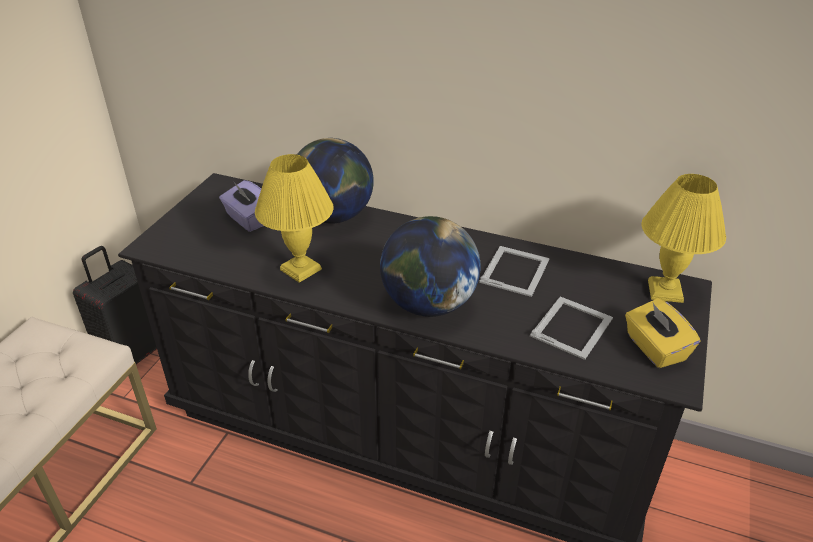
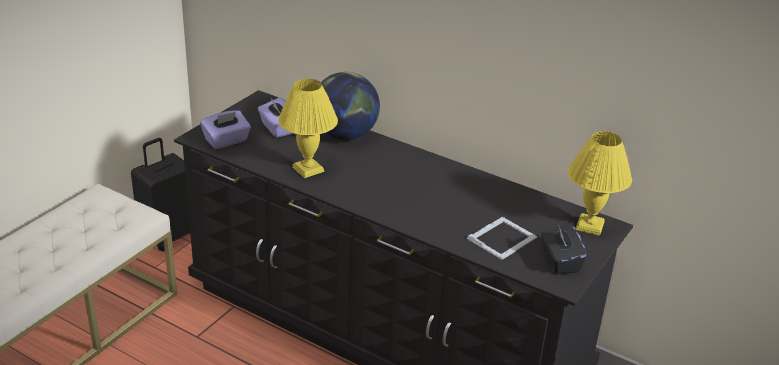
camera: 10 degrees right, 5 degrees down
(187, 246) = (226, 141): none -> purple tissue box
(428, 304) = (397, 207): globe -> none
(516, 270) = (476, 194): picture frame -> none
(654, 348) = (559, 261): yellow tissue box -> black tissue box

